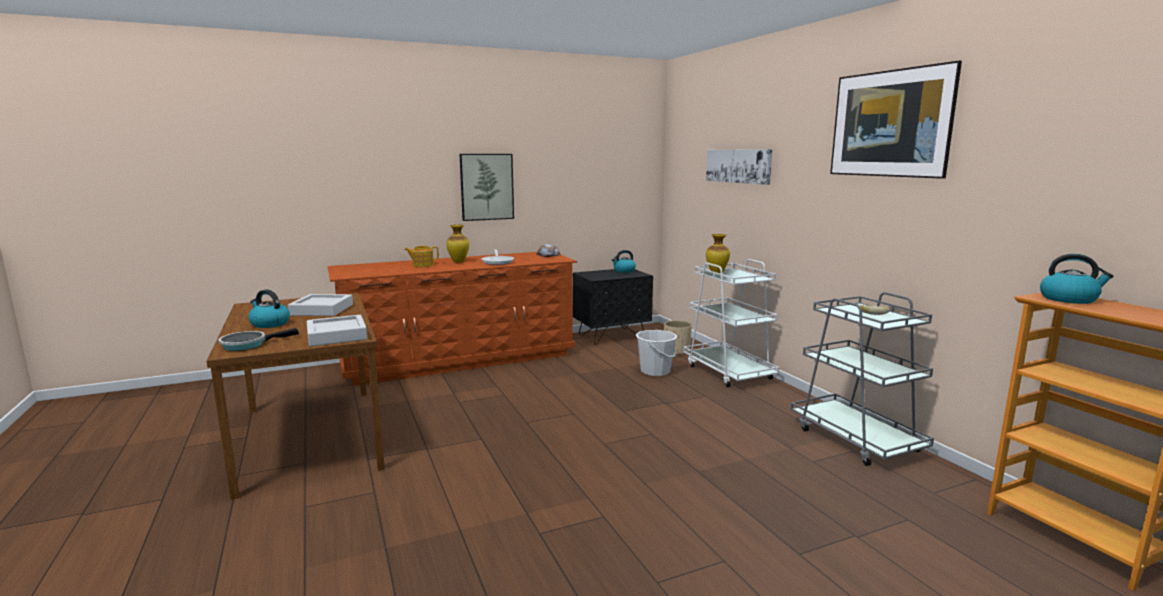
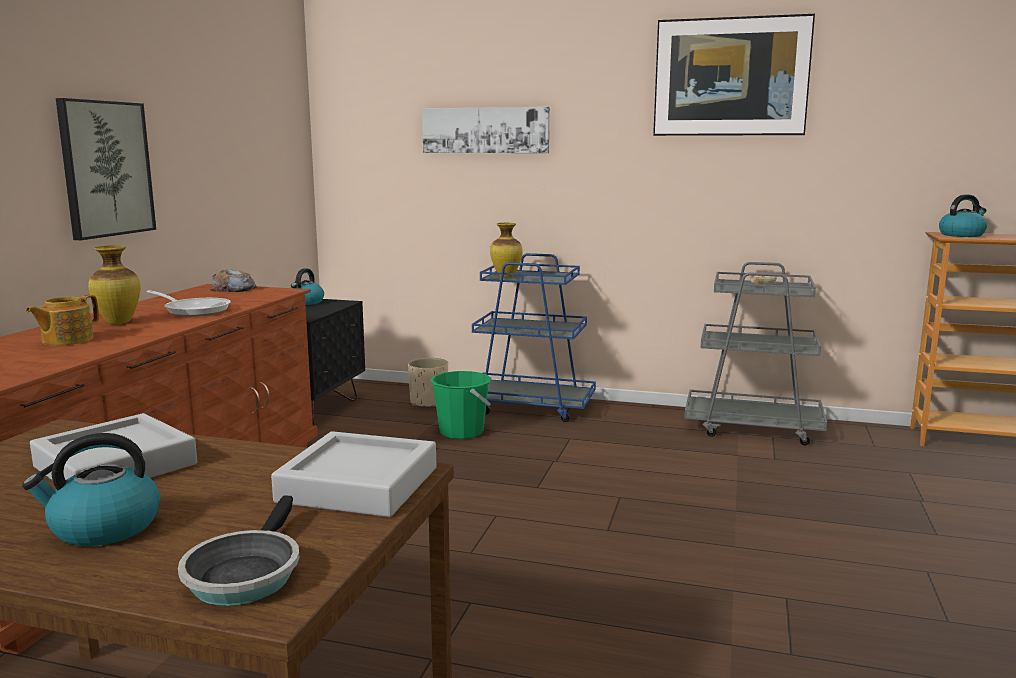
camera: 50 degrees left, 0 degrees up
(655, 371) = (461, 432): white bucket -> green bucket
(728, 372) = (530, 407): white cart -> blue cart

